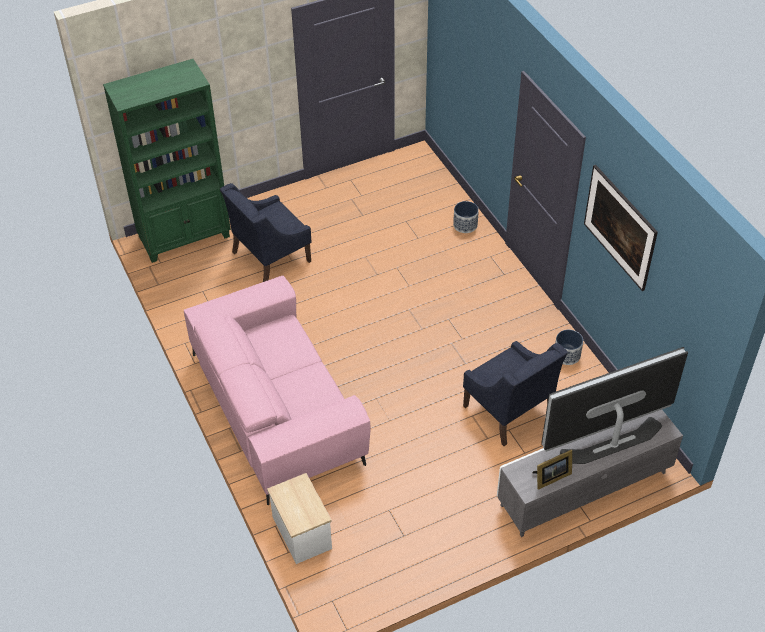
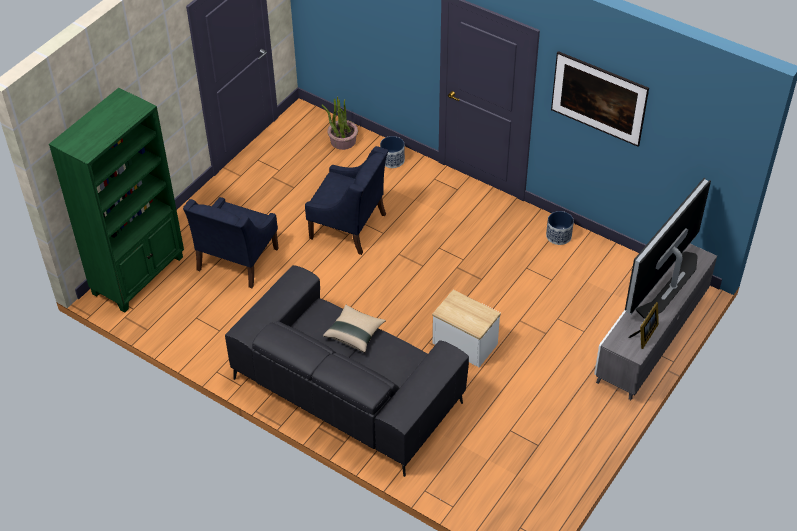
camera: 30 degrees left, 0 degrees up
(277, 407) = (348, 389): pink sofa -> grey sofa
(297, 358) = (355, 334): none -> beige pillow
(302, 532) = (452, 484): side table -> side table (465, 343)
(434, 191) = (342, 141): none -> potted plant
(509, 410) = (546, 302): blue armchair -> blue armchair (349, 226)

